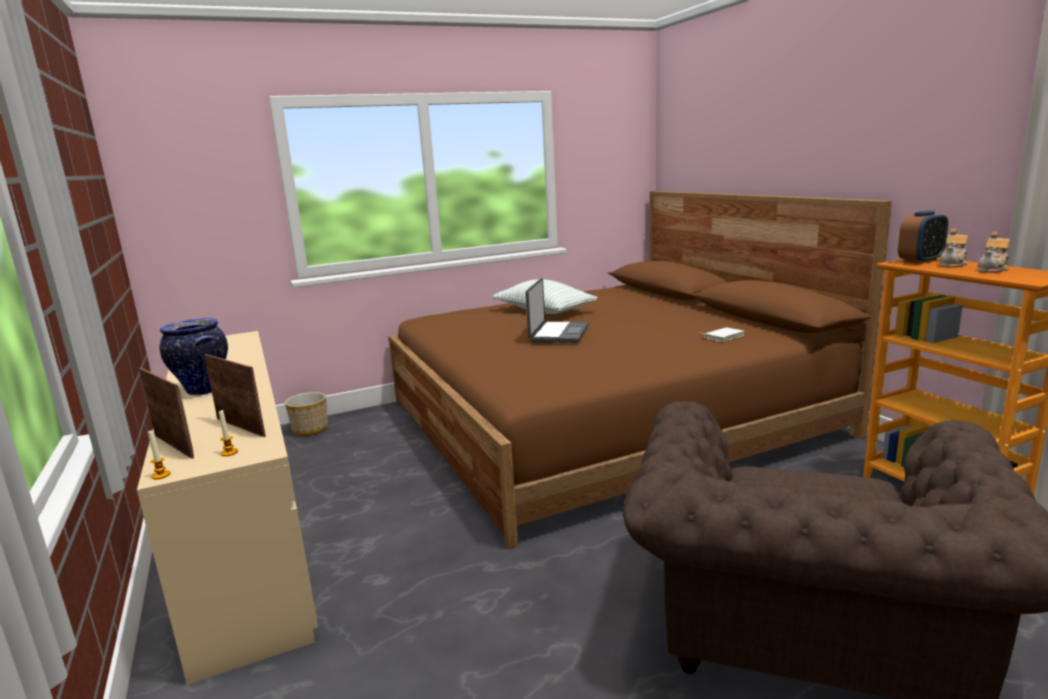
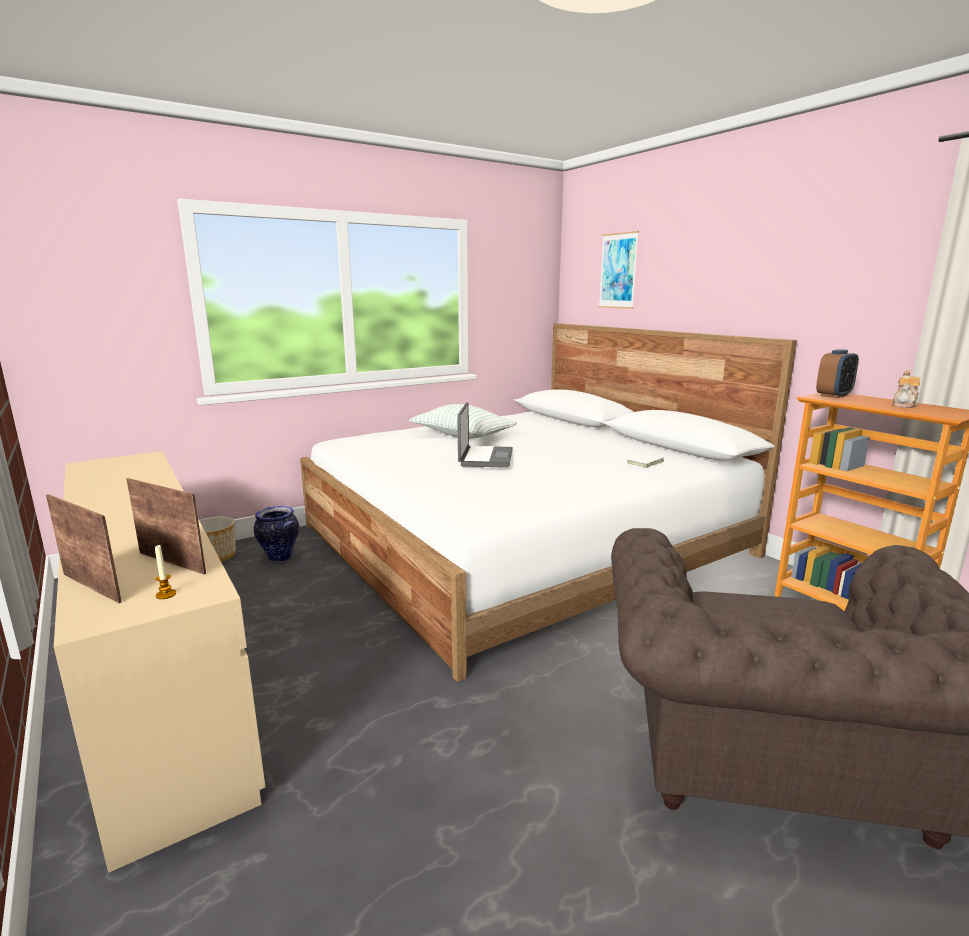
camera: 10 degrees left, 0 degrees up
(161, 475) = (83, 626): candle -> none
(203, 390) = (113, 518): vase -> vase (279, 557)
(606, 418) = (523, 540): brown bed -> white bed
(712, 133) = (618, 271): none -> picture
(952, 264) = (865, 399): teapot -> none

